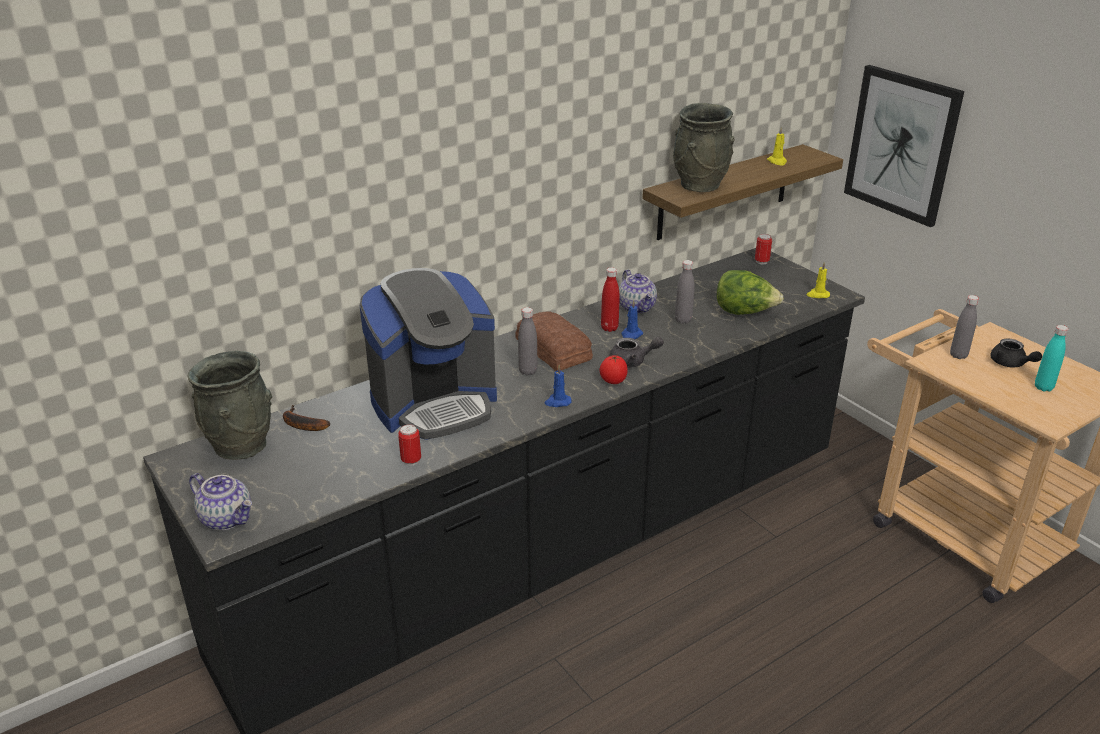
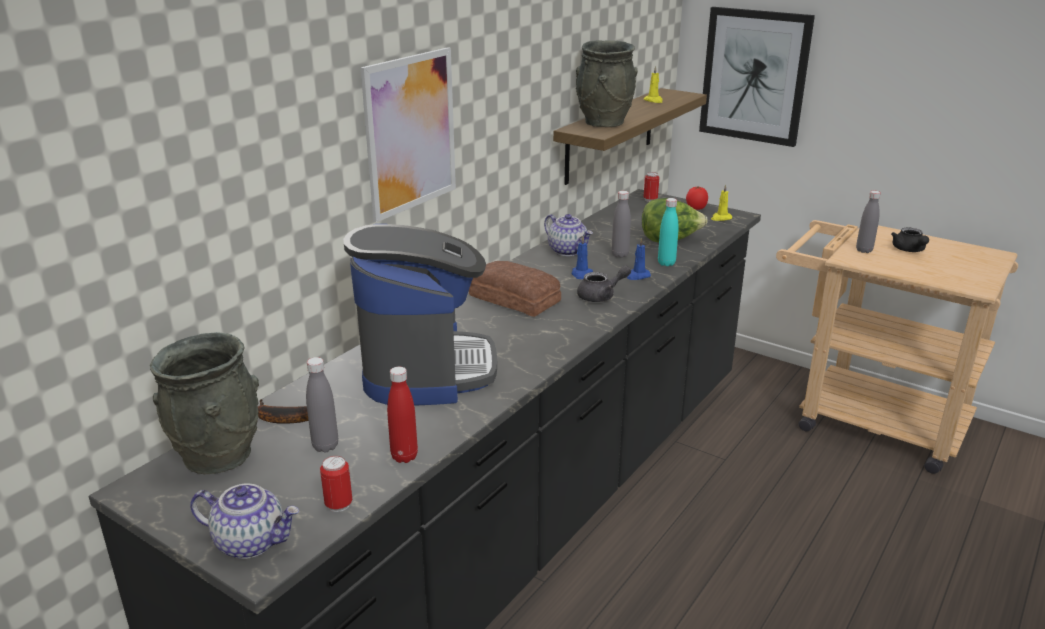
camera: 20 degrees left, 5 degrees down
(411, 460) = (440, 429): can -> can (338, 505)
(435, 404) = (426, 369): coffee machine -> coffee machine turned 45 degrees counterclockwise
(464, 193) = (410, 133): none -> picture
(528, 371) = (503, 322): grey bottle -> grey bottle (325, 446)
(557, 402) = (556, 344): blue candle -> blue candle (638, 276)
(609, 328) = (555, 271): red bottle -> red bottle (404, 456)
(612, 381) = (596, 316): tomato -> tomato (695, 209)
(1010, 364) = (909, 250): black teapot -> black teapot turned 45 degrees clockwise
(1043, 387) = (949, 263): turquoise bottle -> turquoise bottle (666, 263)

